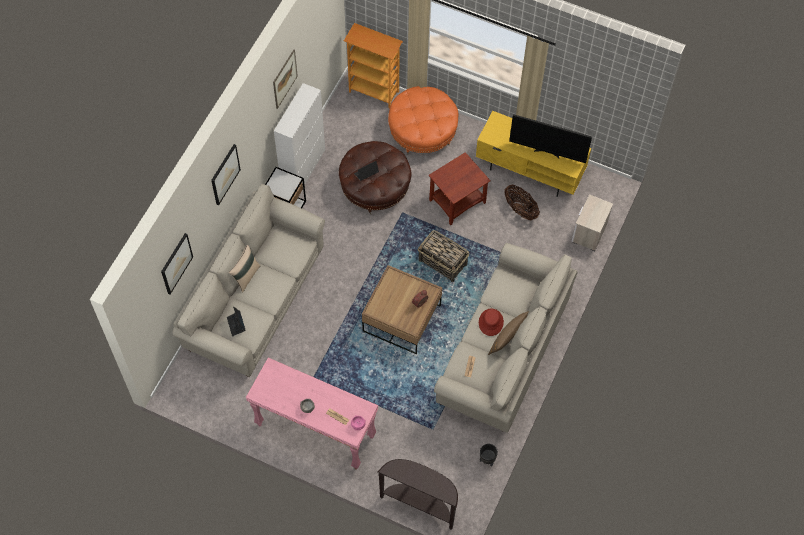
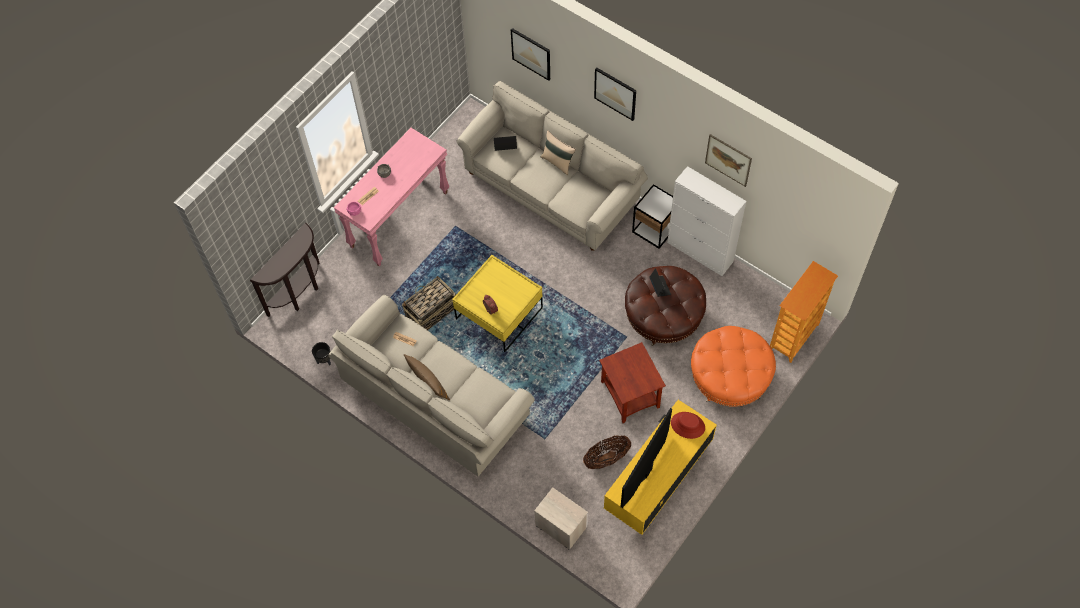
camera: 105 degrees right, 0 degrees up
(402, 318) = (499, 313): brown coffee table -> yellow coffee table
(443, 263) = (555, 365): basket -> basket (431, 313)
(490, 322) = (450, 370): red hat -> red hat (688, 425)

